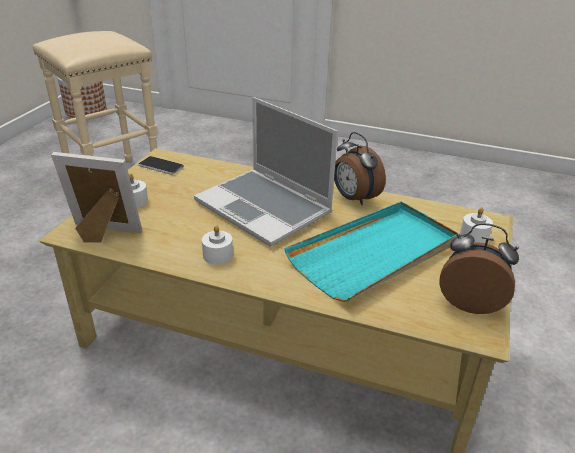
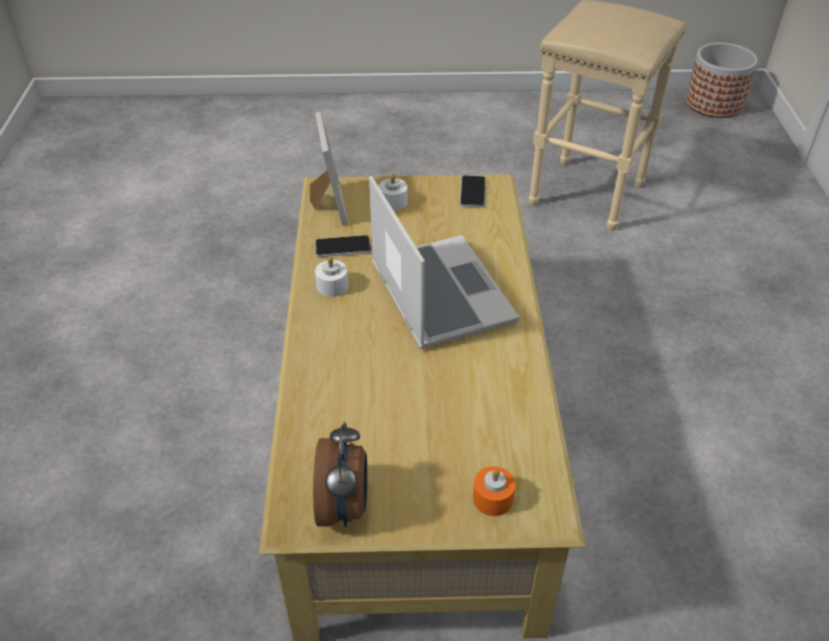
camera: 70 degrees right, 10 degrees up
(170, 239) = (343, 247): none -> phone
(265, 208) = (438, 293): laptop -> laptop turned 135 degrees clockwise
(353, 198) = (510, 361): alarm clock -> none
(375, 253) = (397, 404): turquoise tray -> none
(474, 236) = (493, 498): white candle -> orange candle

